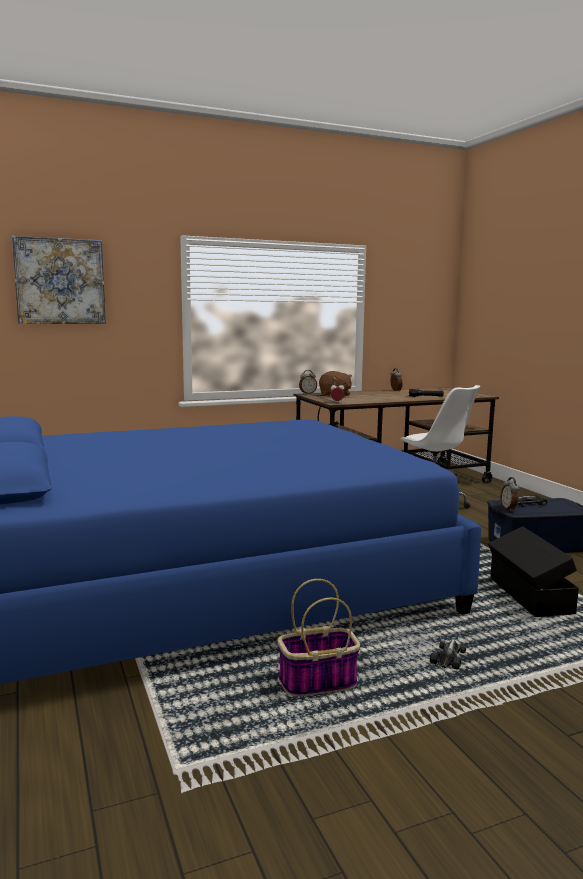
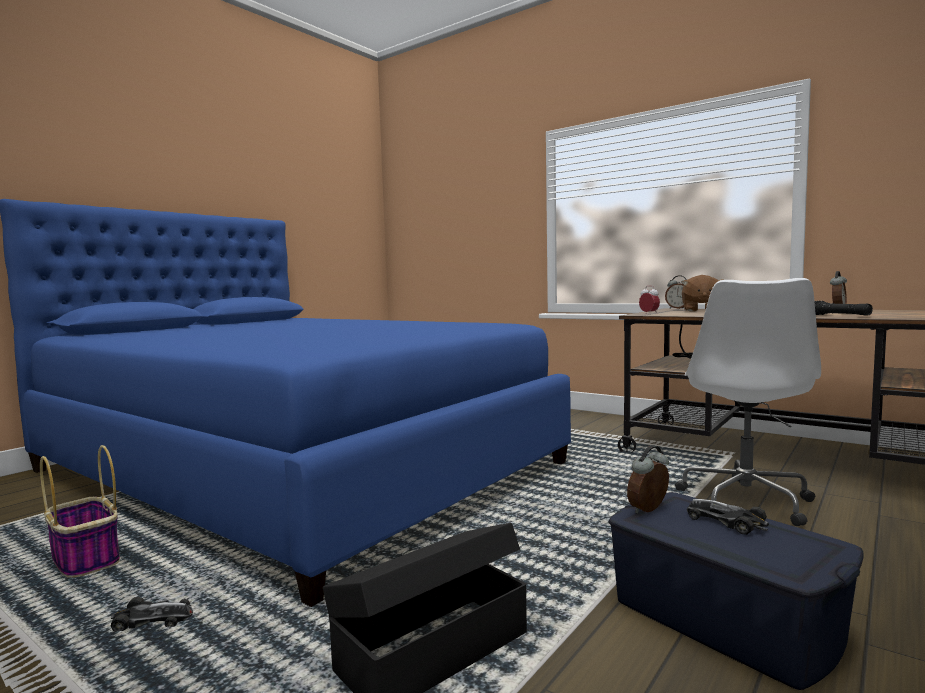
camera: 60 degrees right, 5 degrees down
(60, 281) = (448, 198): picture -> none

